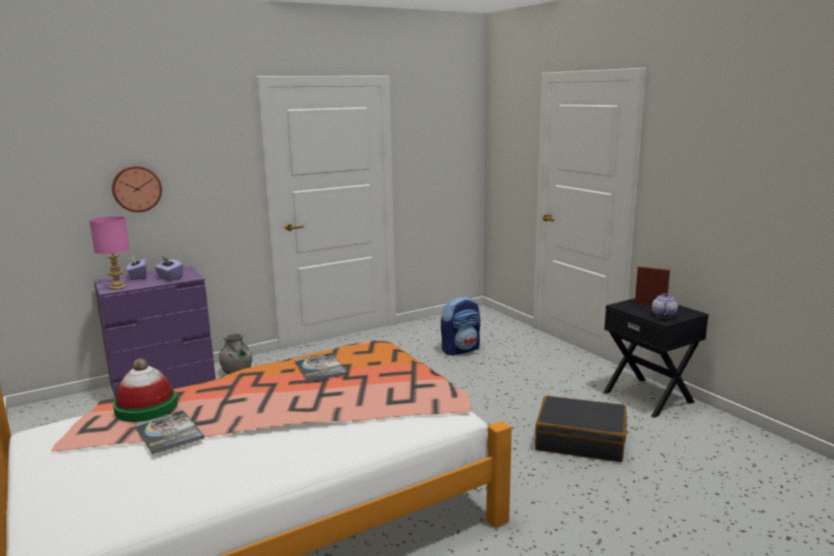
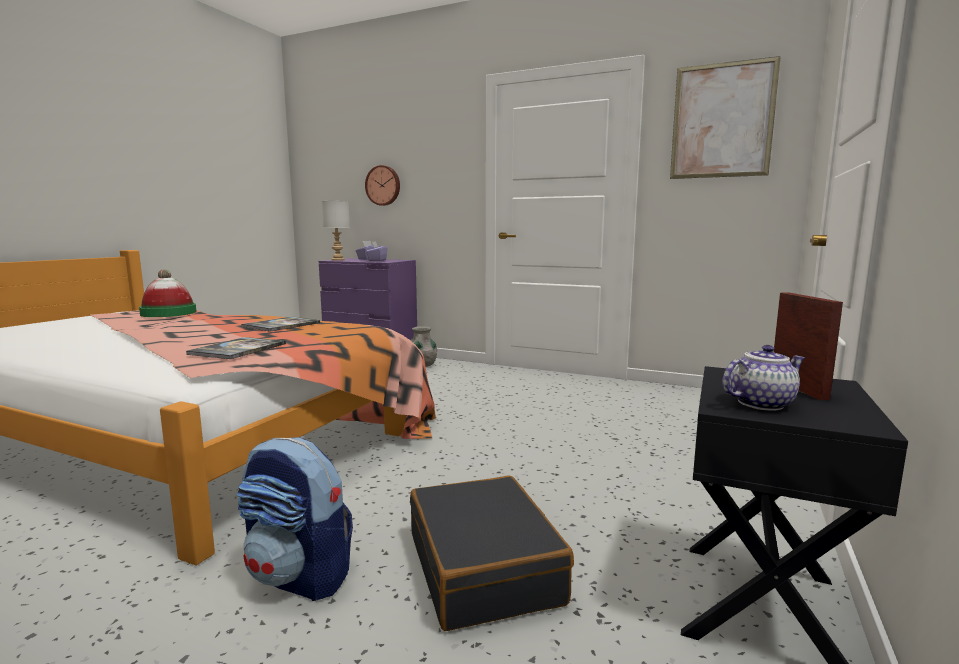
camera: 55 degrees right, 5 degrees down
(118, 287) = (338, 260): pink table lamp -> grey table lamp
(169, 433) = (117, 322): book -> book (238, 349)
(439, 128) = (722, 121): none -> picture
(461, 349) = (628, 419): backpack -> backpack (300, 576)

